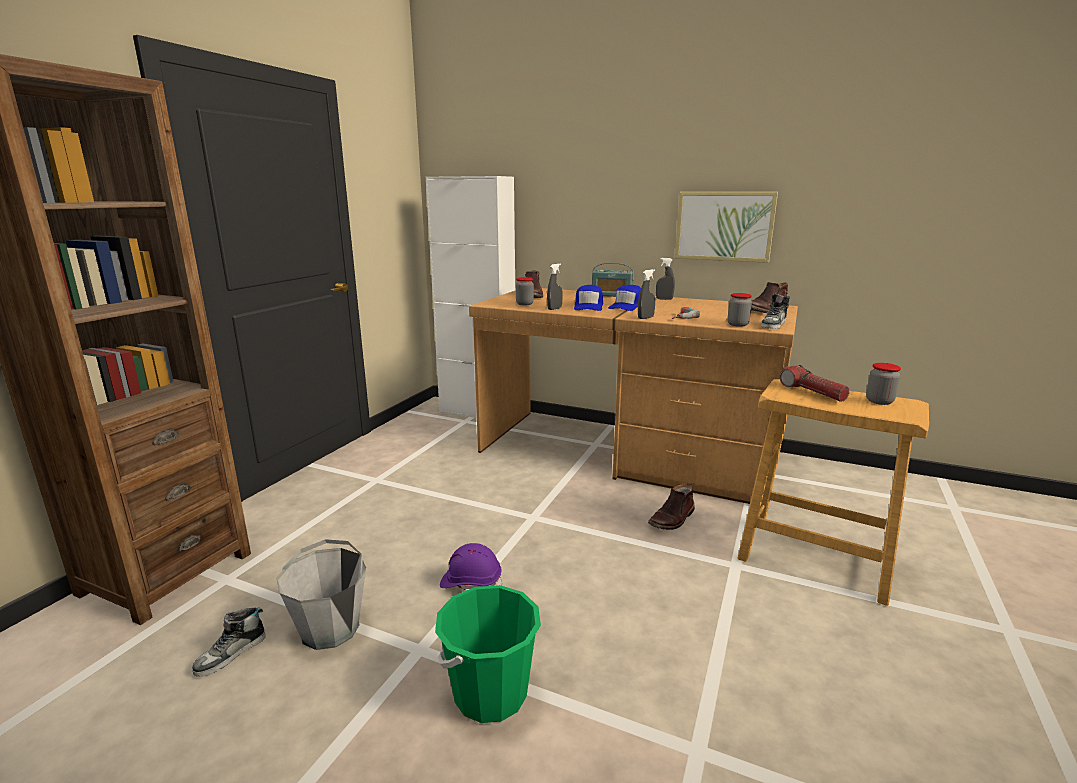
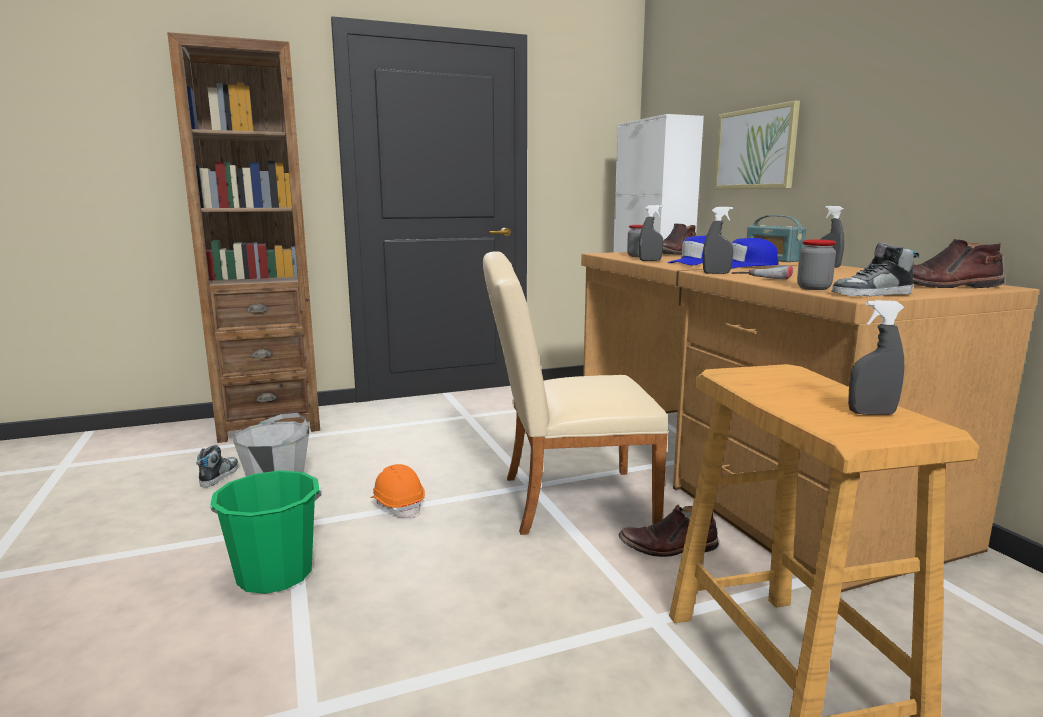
camera: 45 degrees right, 5 degrees down
(231, 654) = (219, 475): shoe -> shoe turned 105 degrees clockwise
(471, 582) = (397, 505): purple hard hat -> orange hard hat
(572, 517) = (565, 500): none -> beige chair
(724, 226) = (934, 156): picture -> picture (755, 149)
(812, 392) = (790, 382): flashlight -> none
(879, 401) = (871, 413): jar -> grey spray bottle

